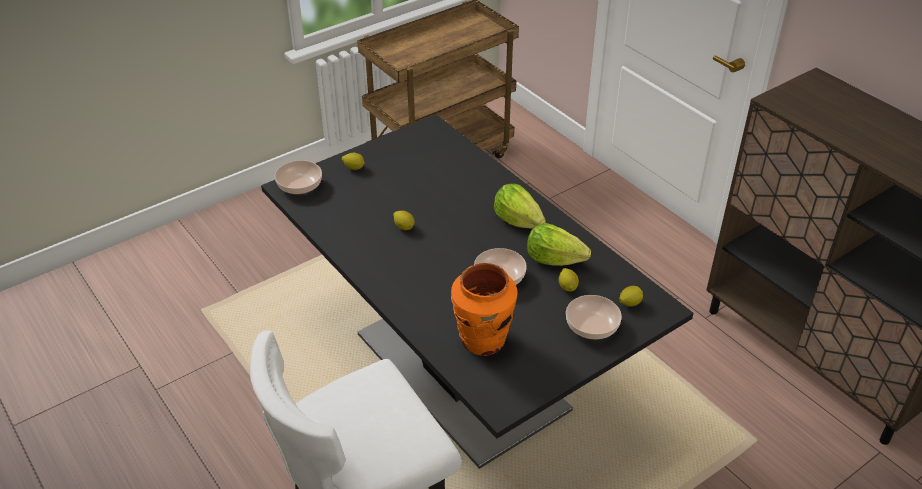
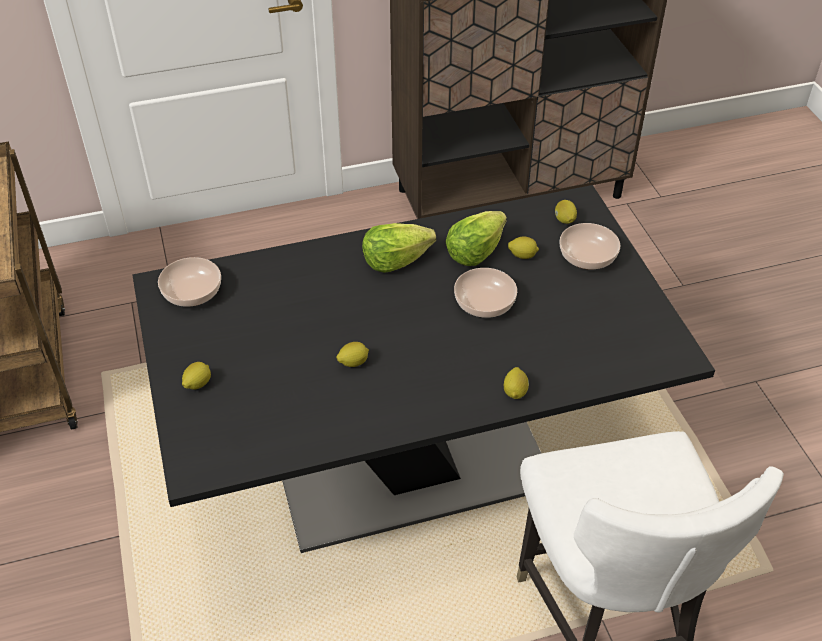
camera: 70 degrees left, 5 degrees up
(299, 185) = (199, 453): bowl -> bowl (191, 292)
(414, 313) = (515, 391): none -> lemon
(483, 340) = (580, 344): orange vase -> none

